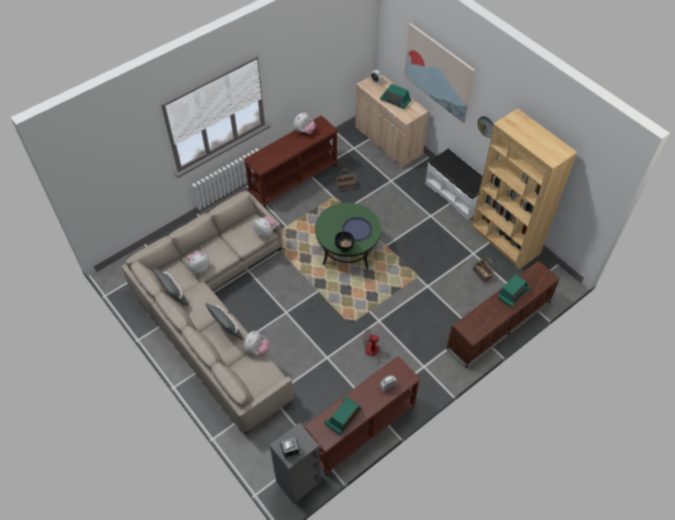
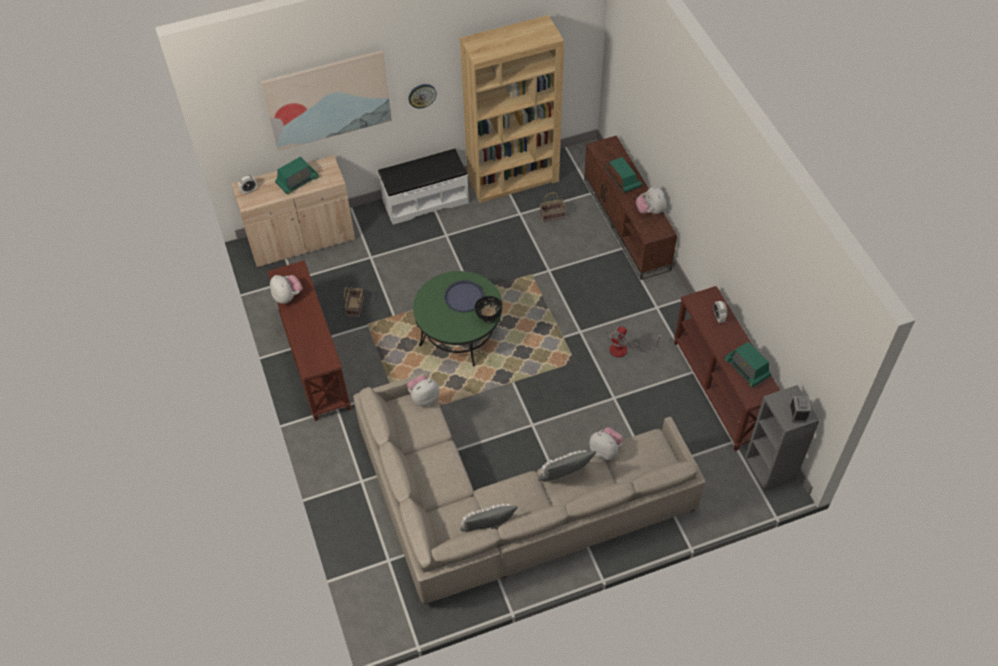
camera: 70 degrees left, 0 degrees up
(199, 267) = (450, 489): plush toy -> plush toy (650, 211)

